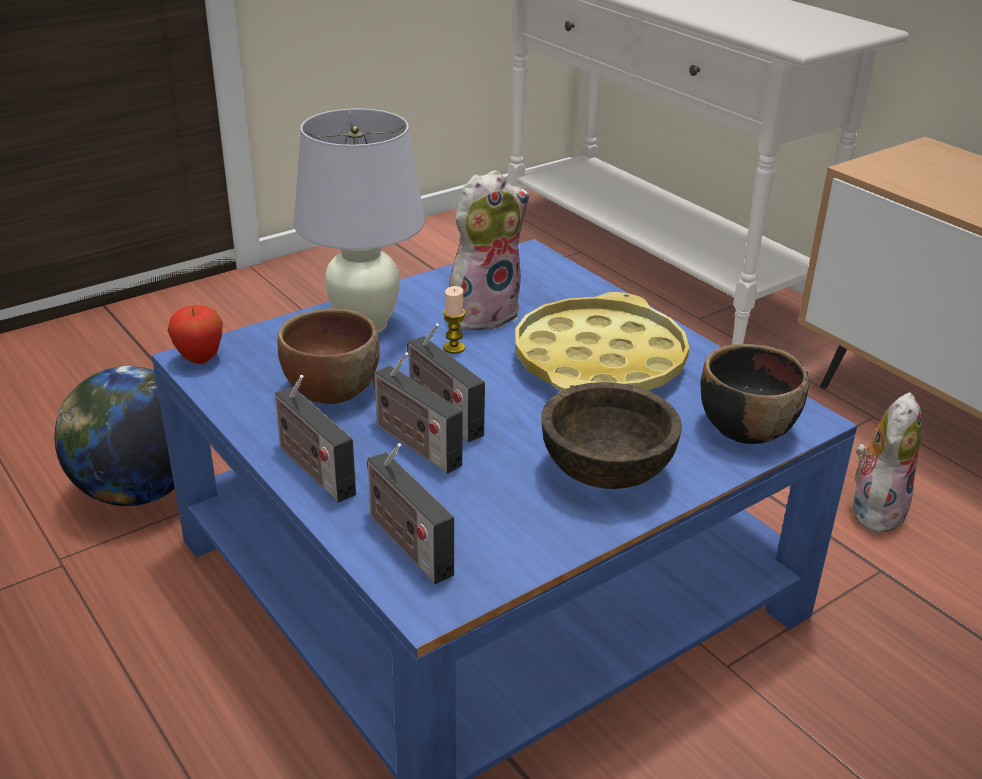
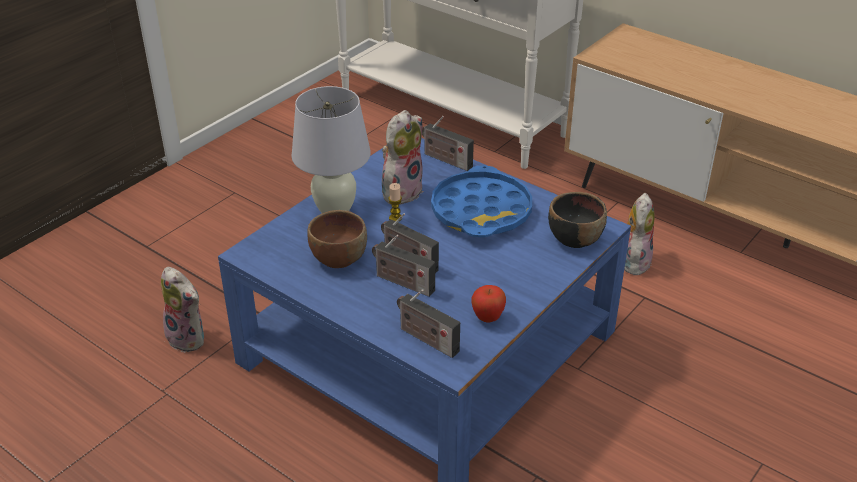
camera: 15 degrees left, 5 degrees up
(139, 491) = (189, 338): globe -> plush toy
(200, 359) = (249, 253): apple -> apple (487, 318)
(312, 468) = (354, 308): radio -> radio (445, 160)
(599, 361) = (481, 211): yellow tray -> blue tray
(605, 470) = (511, 278): brown bowl -> none

